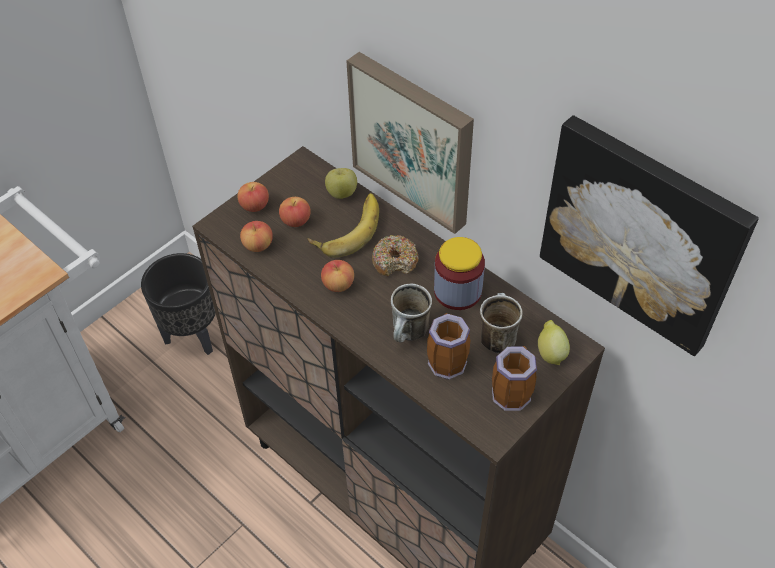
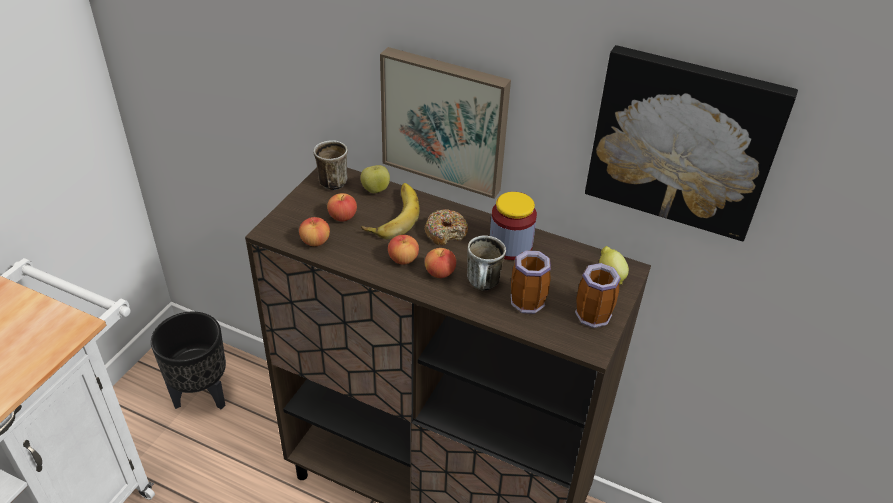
camera: 20 degrees left, 10 degrees down
(254, 206) = (299, 211): apple -> apple (440, 273)
(496, 335) = (558, 273): mug -> mug (331, 180)

